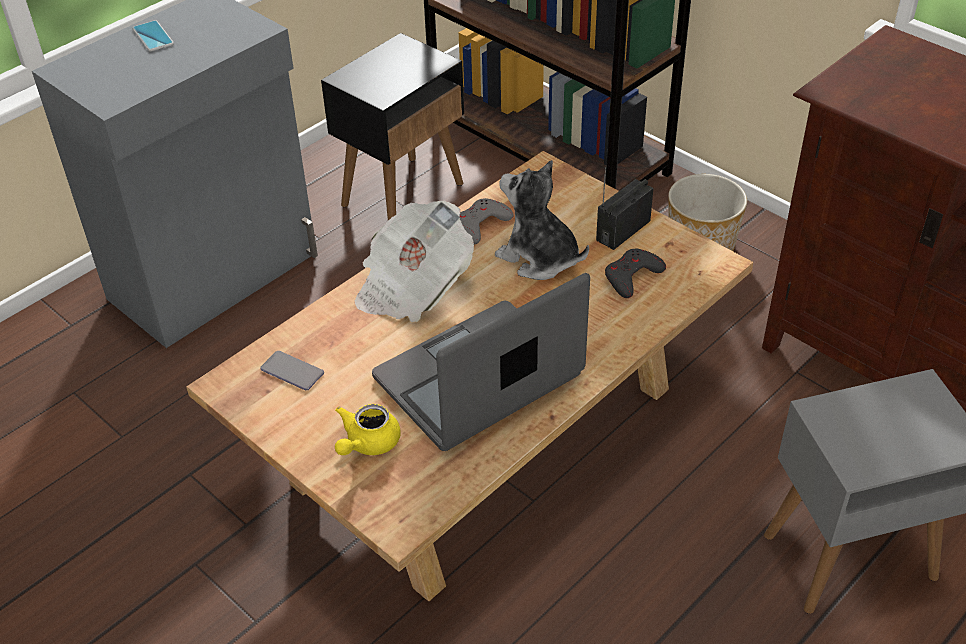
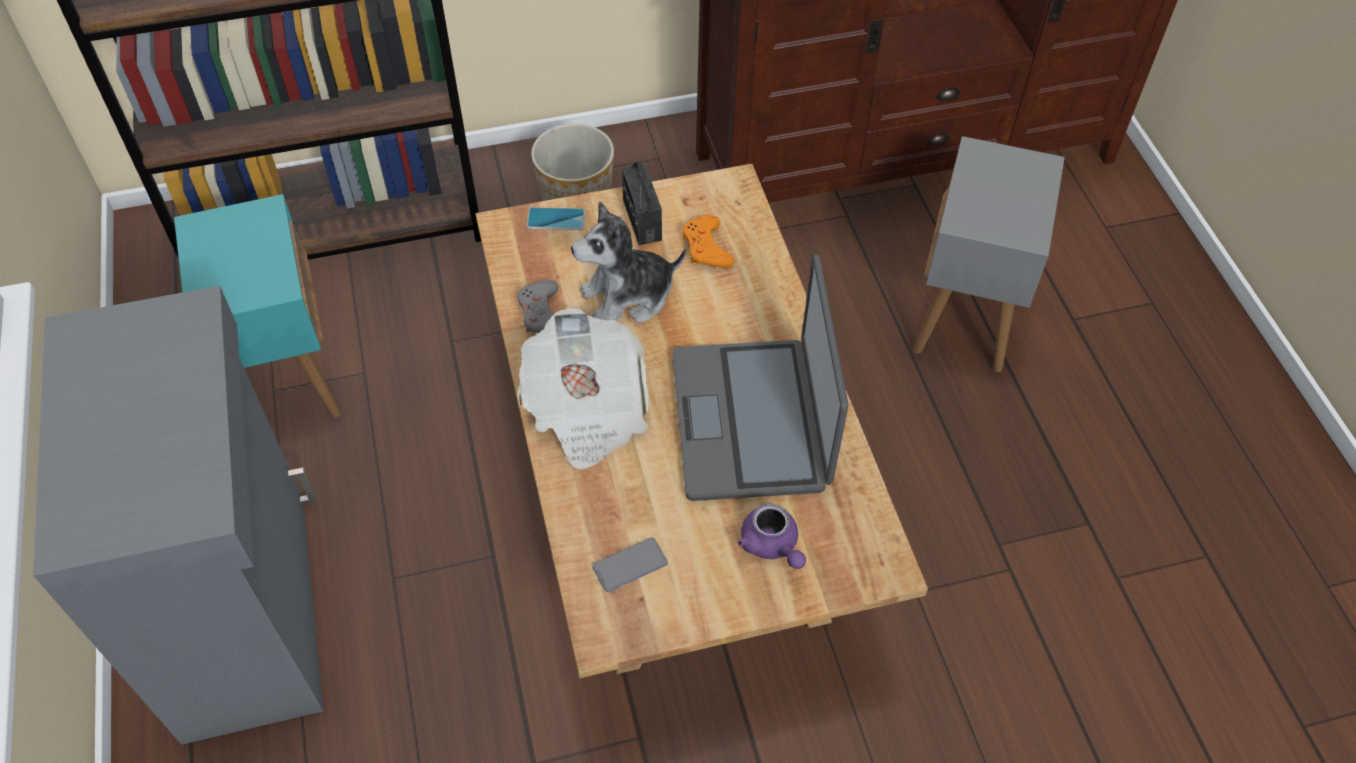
camera: 60 degrees left, 10 degrees up
(153, 37) = (96, 417): phone -> phone (556, 219)
(367, 443) = (772, 546): yellow teapot -> purple teapot
(403, 194) = (285, 375): black side table -> turquoise side table
(632, 277) = (706, 248): grey game controller -> orange game controller

